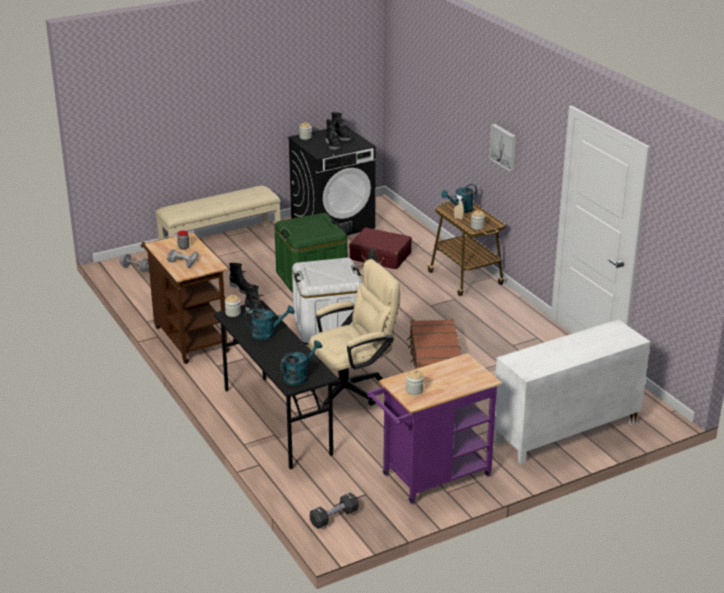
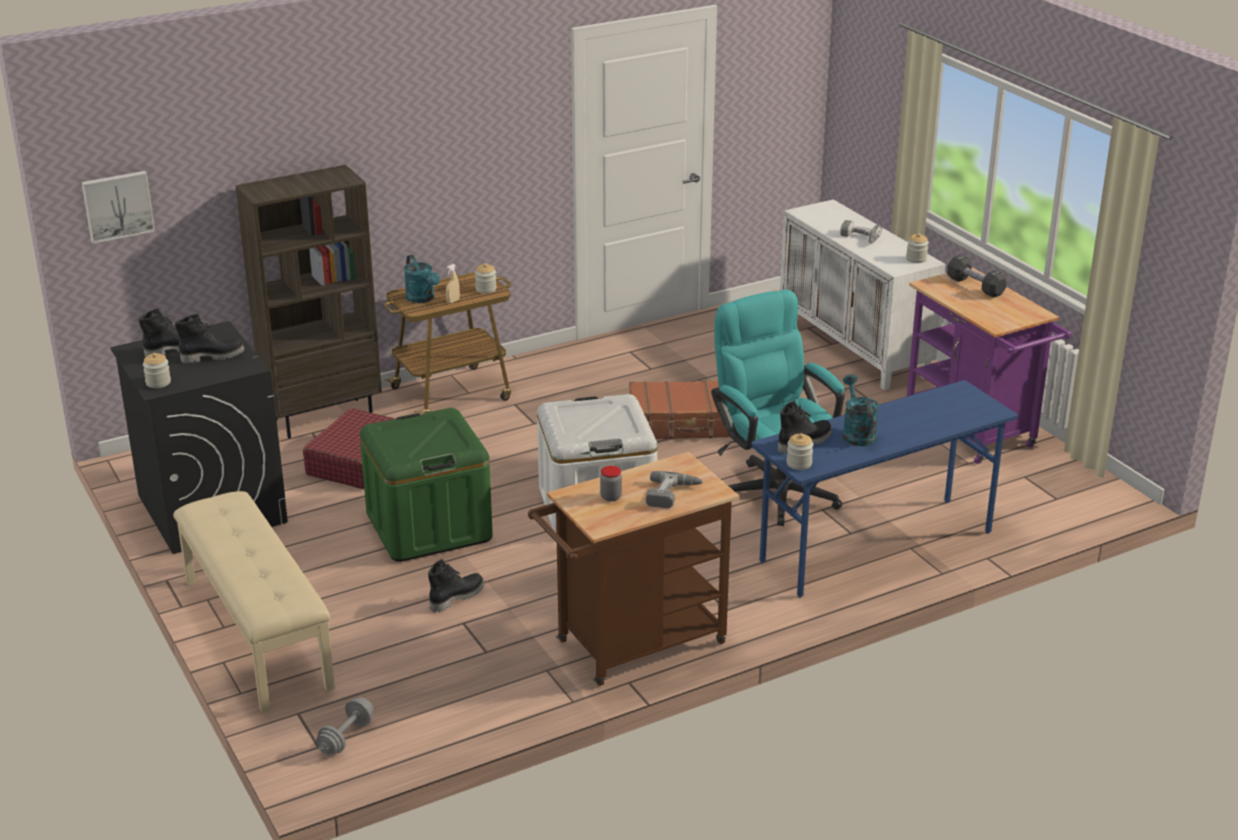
camera: 90 degrees left, 0 degrees up
(276, 421) = (876, 548): black desk -> blue desk
(299, 376) = (969, 406): turquoise watering can -> none
(334, 517) = (1081, 498): black dumbbell -> black dumbbell (975, 286)
(352, 388) = (775, 487): beige office chair -> turquoise office chair
(414, 390) = (1010, 313): jar -> jar (916, 259)
(431, 243) = (323, 417): none -> brown bookcase
(504, 147) = (441, 166): picture -> picture (117, 205)
(569, 347) = (859, 238): none -> power drill

